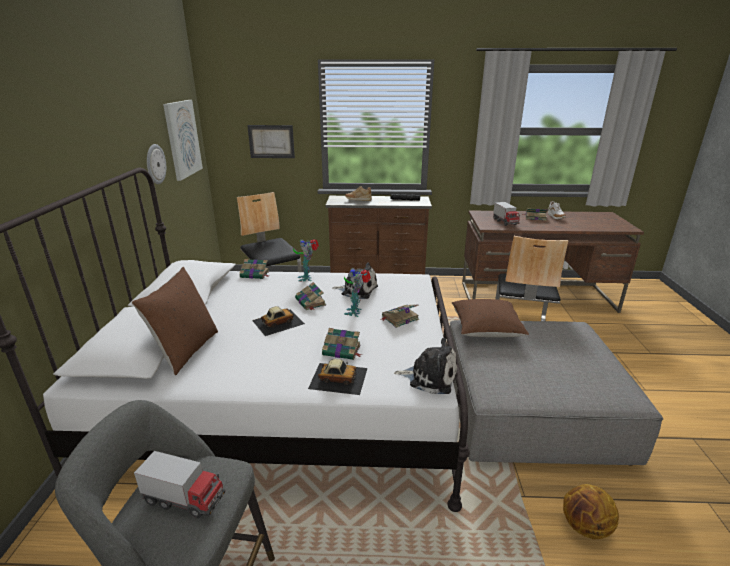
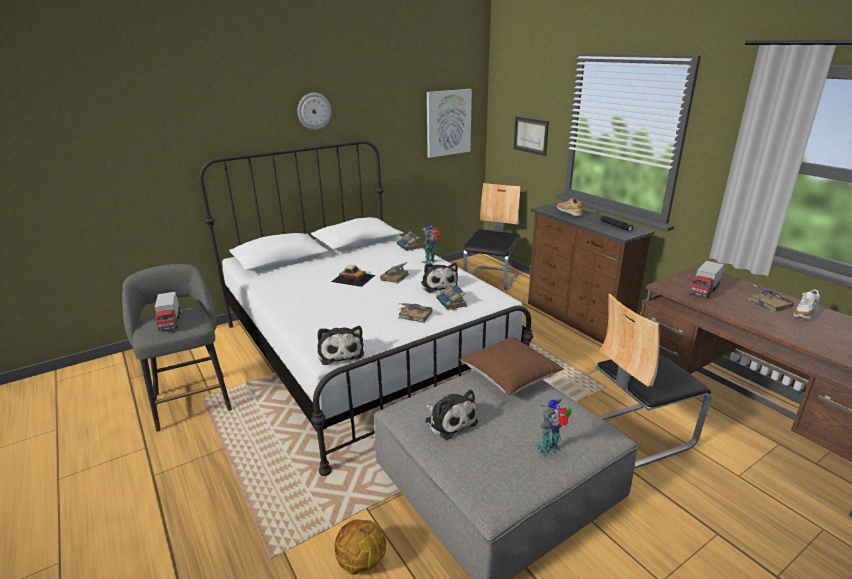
camera: 55 degrees right, 0 degrees up
(155, 164) = (399, 140): wall clock -> wall clock (314, 111)
(186, 350) = (290, 269): brown pillow -> none
(338, 378) = (306, 321): toy car -> none
(342, 351) = (341, 311): book -> book (452, 303)
(355, 312) = (402, 296): toy robot -> toy robot (550, 450)
(523, 377) = (449, 420): none -> plush toy

